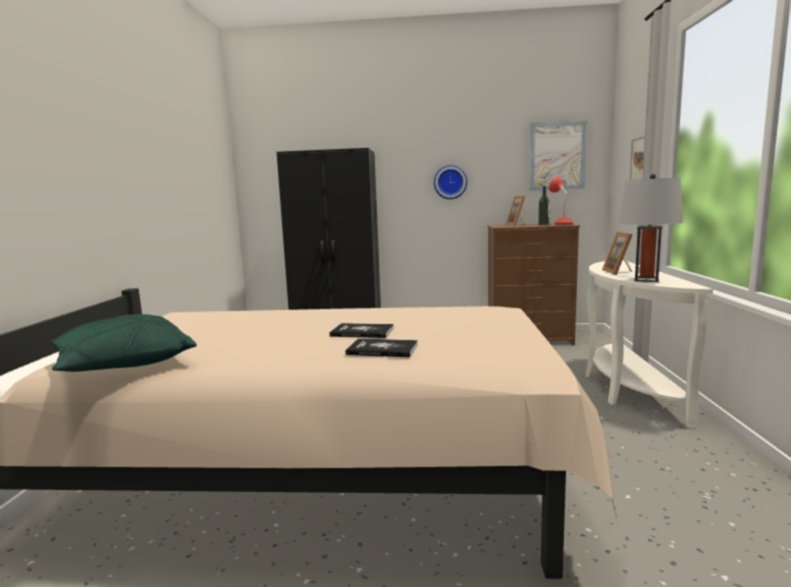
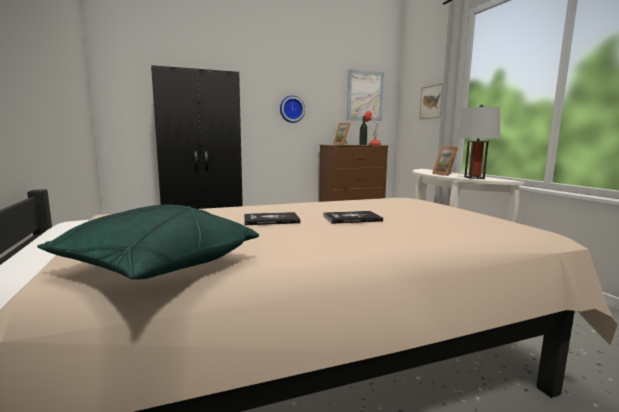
camera: 25 degrees left, 0 degrees up
(382, 349) = (403, 230): book -> book (271, 220)

